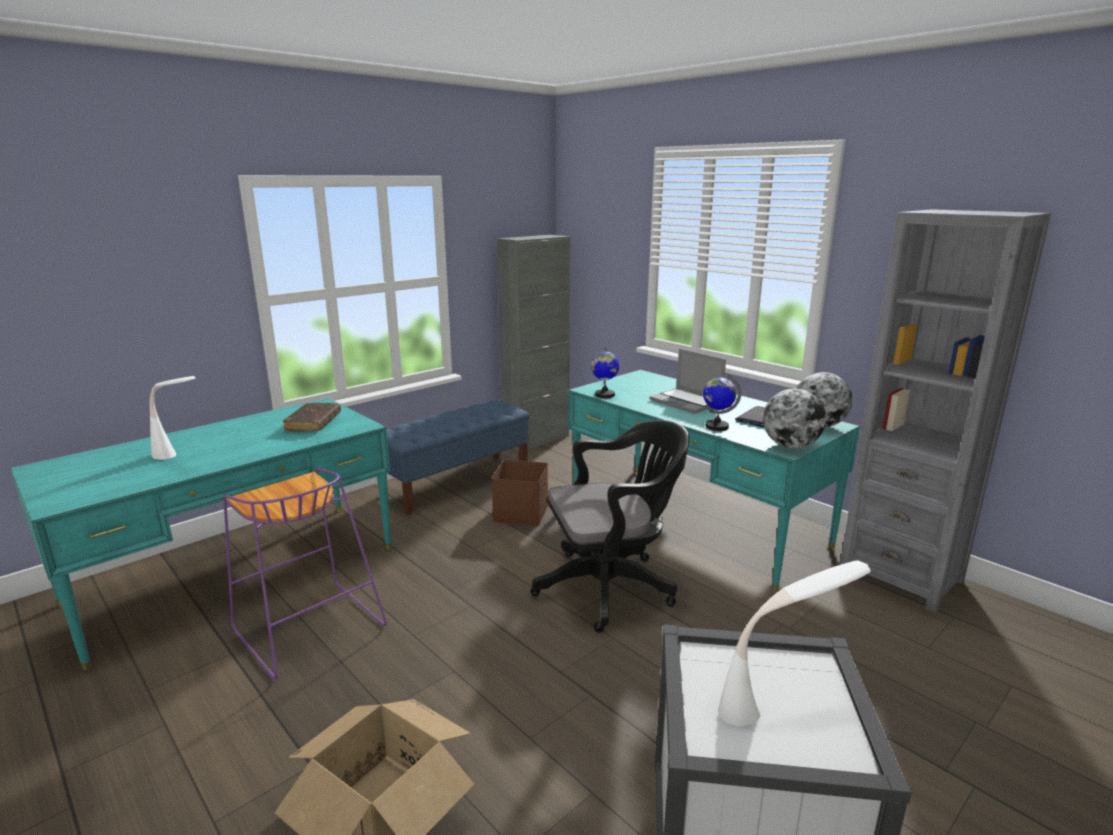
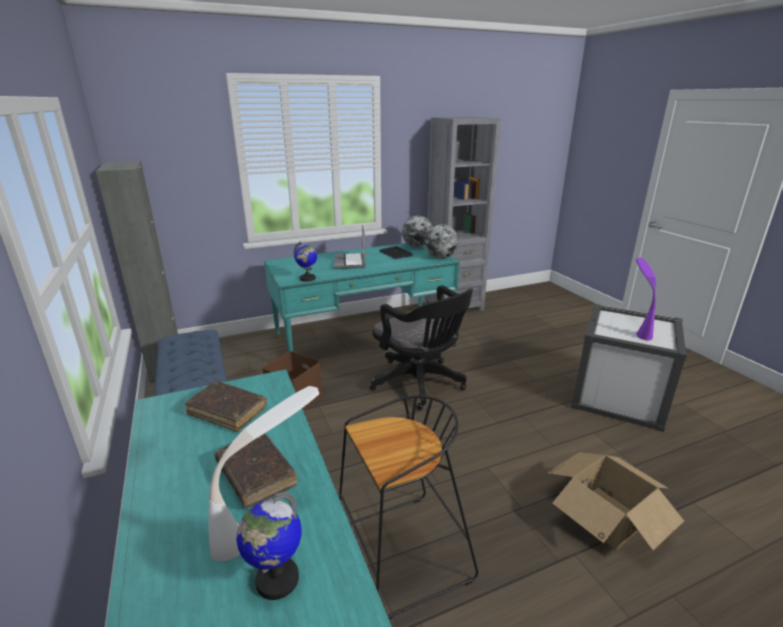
camera: 70 degrees left, 5 degrees up
(232, 447) = (256, 475): none -> brown book
(307, 628) = (401, 554): purple stool -> black stool
(611, 587) = (421, 384): black office chair -> black office chair turned 135 degrees clockwise
(687, 402) = (350, 262): laptop -> laptop turned 105 degrees clockwise
(716, 426) = (399, 264): globe -> globe (276, 579)
(783, 704) = (636, 326): white table lamp -> purple table lamp

